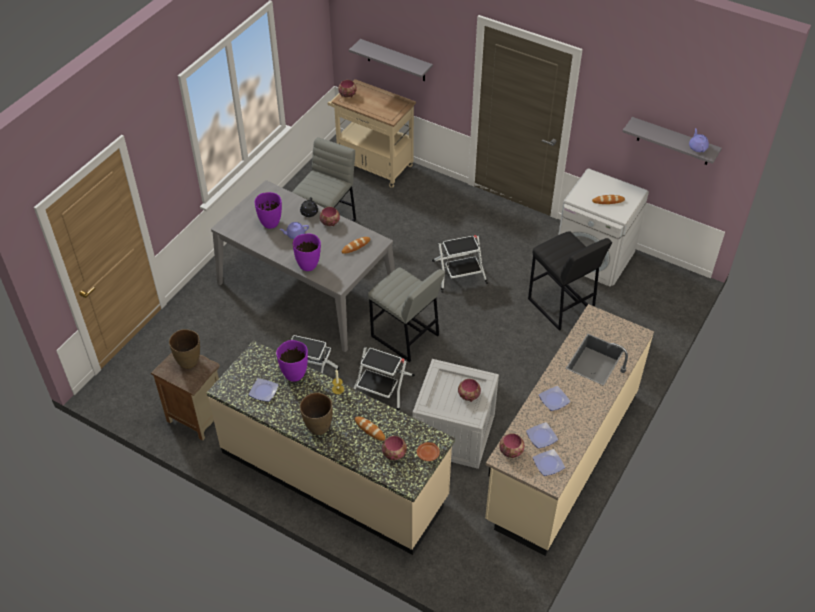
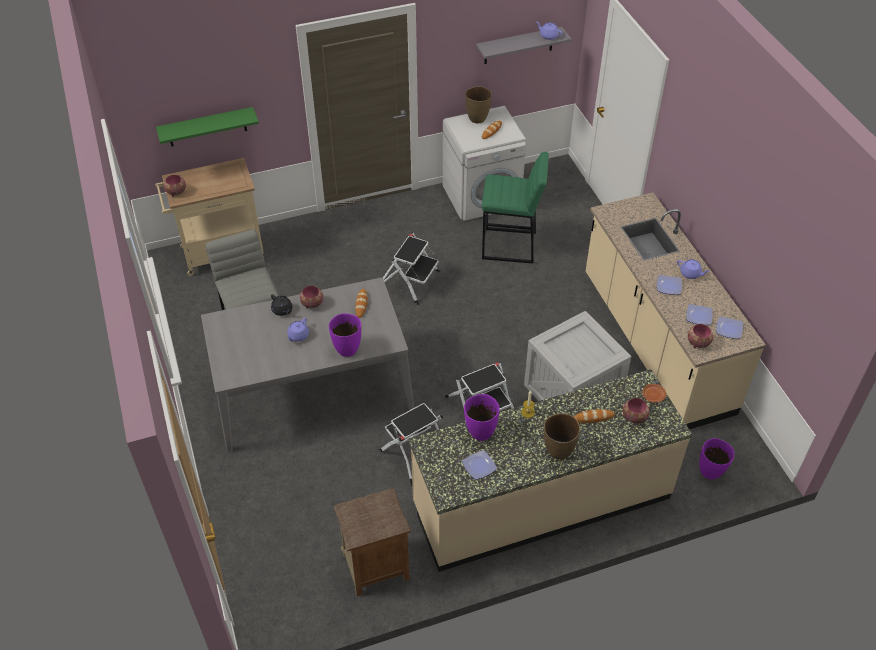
camera: 50 degrees left, 0 degrees up
(189, 362) = (366, 510): brown vase -> brown vase (477, 118)
(271, 223) = (263, 344): purple vase -> purple vase (710, 471)
(396, 60) = (207, 127): grey shelf -> green shelf
(406, 336) = (441, 357): grey chair -> none
(468, 396) = (587, 343): bowl -> none
(561, 306) = (510, 245): black stool -> green stool
(584, 406) = (690, 274): none -> purple teapot

